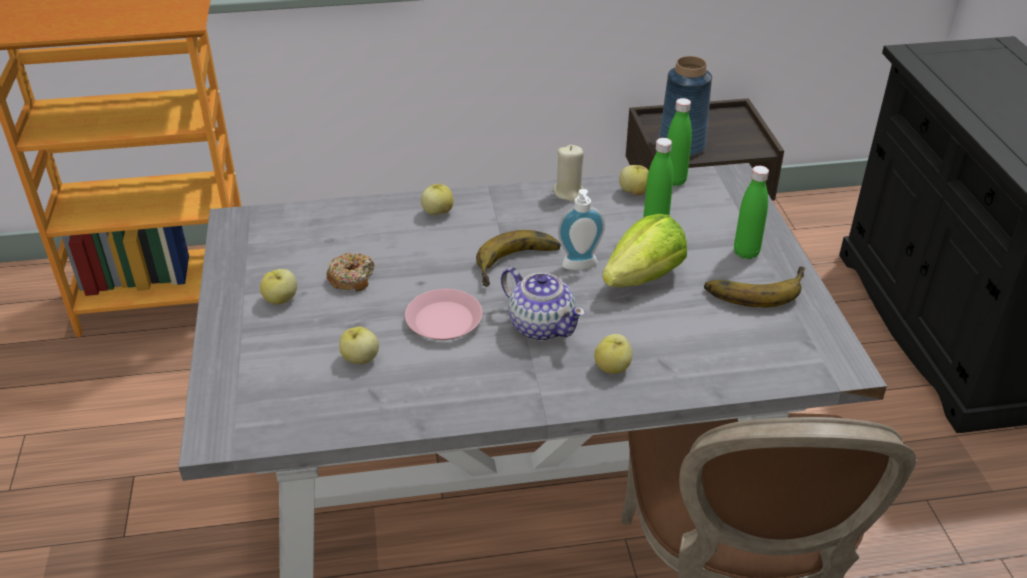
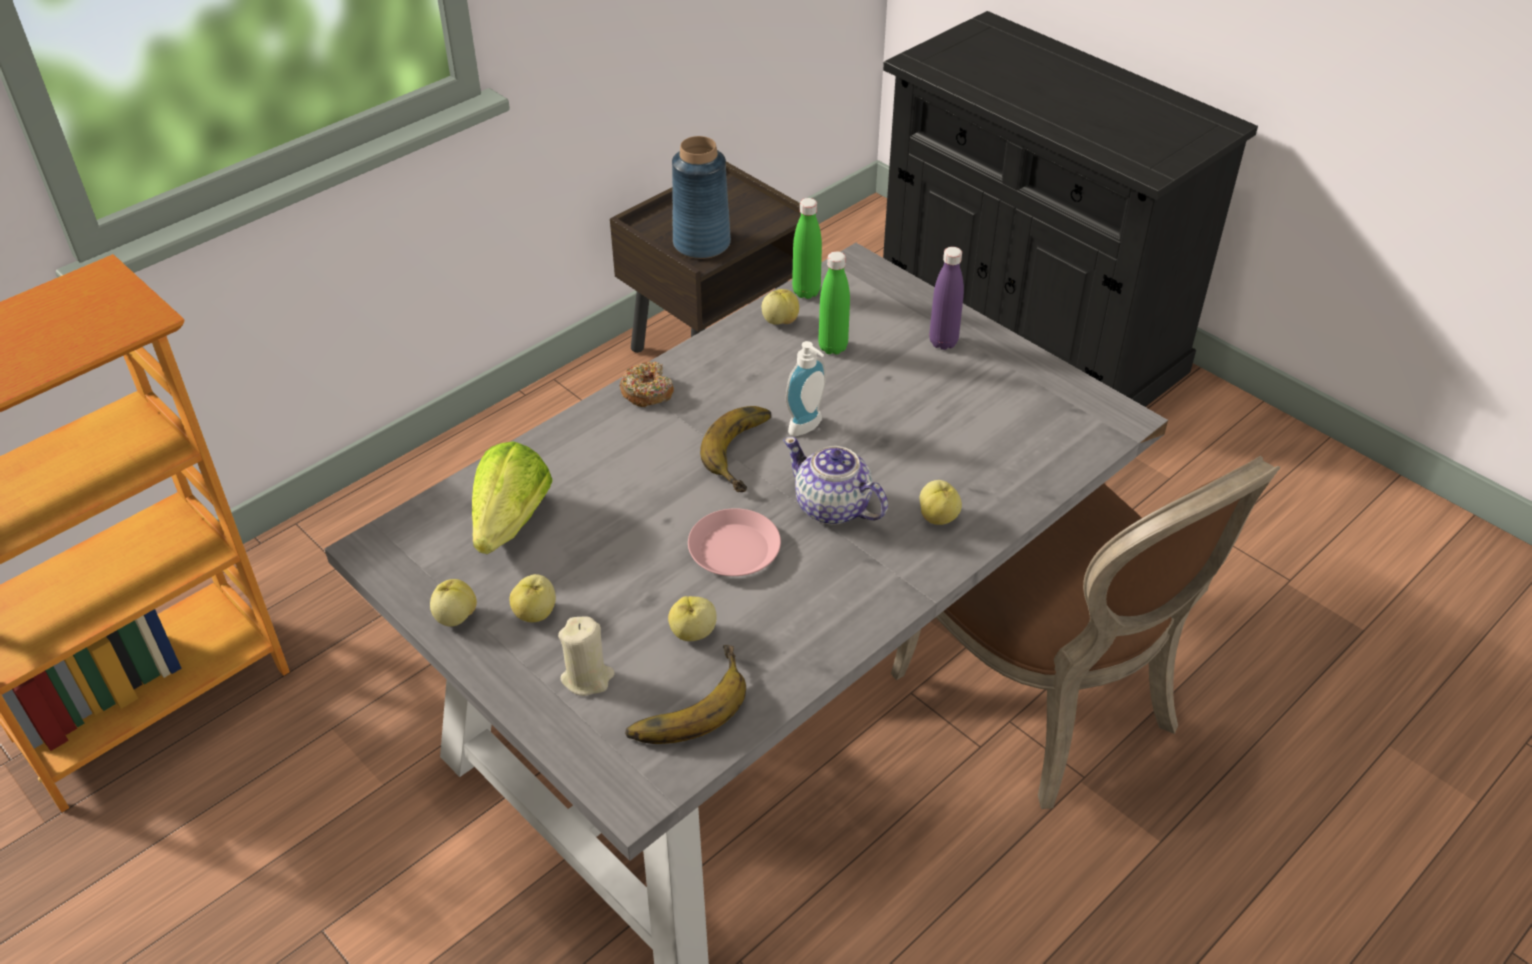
camera: 35 degrees left, 5 degrees up
(351, 278) = (588, 551): donut -> donut (647, 392)
(437, 212) = (601, 432): apple -> apple (455, 617)
(541, 325) = (833, 507): teapot -> teapot turned 150 degrees counterclockwise
(569, 193) = (717, 349): beige candle -> beige candle (587, 678)
(644, 277) = (877, 411): lettuce -> lettuce (511, 522)
(746, 253) = (943, 342): green bottle -> purple bottle
(753, 287) = (982, 375): banana -> banana (684, 702)

